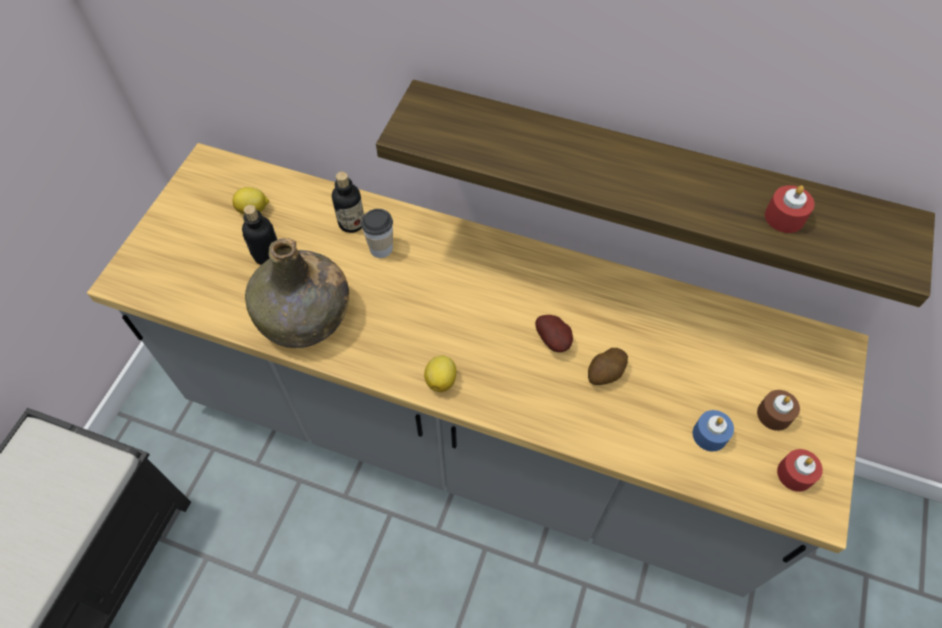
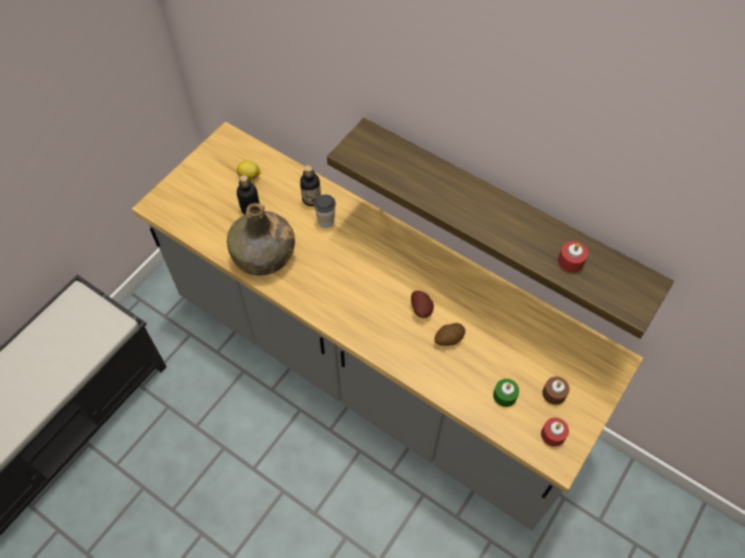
camera: 15 degrees right, 0 degrees up
(441, 379) = (339, 317): lemon -> none
(709, 435) = (504, 395): blue candle -> green candle

